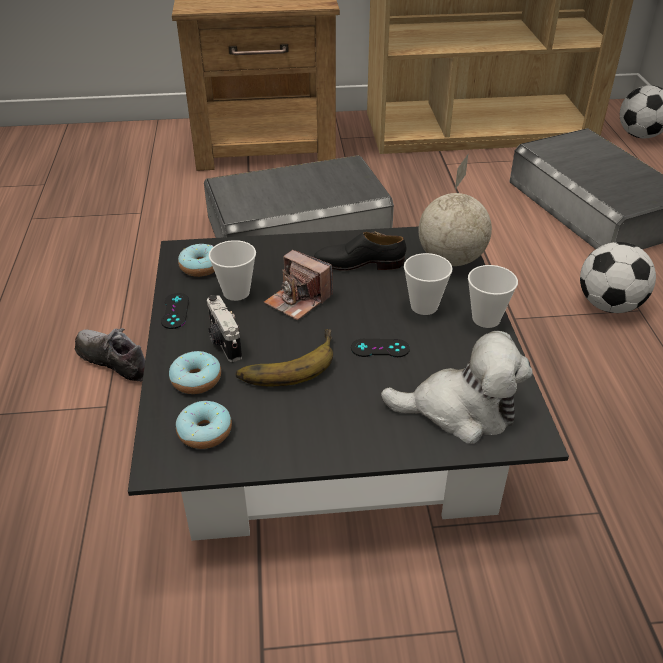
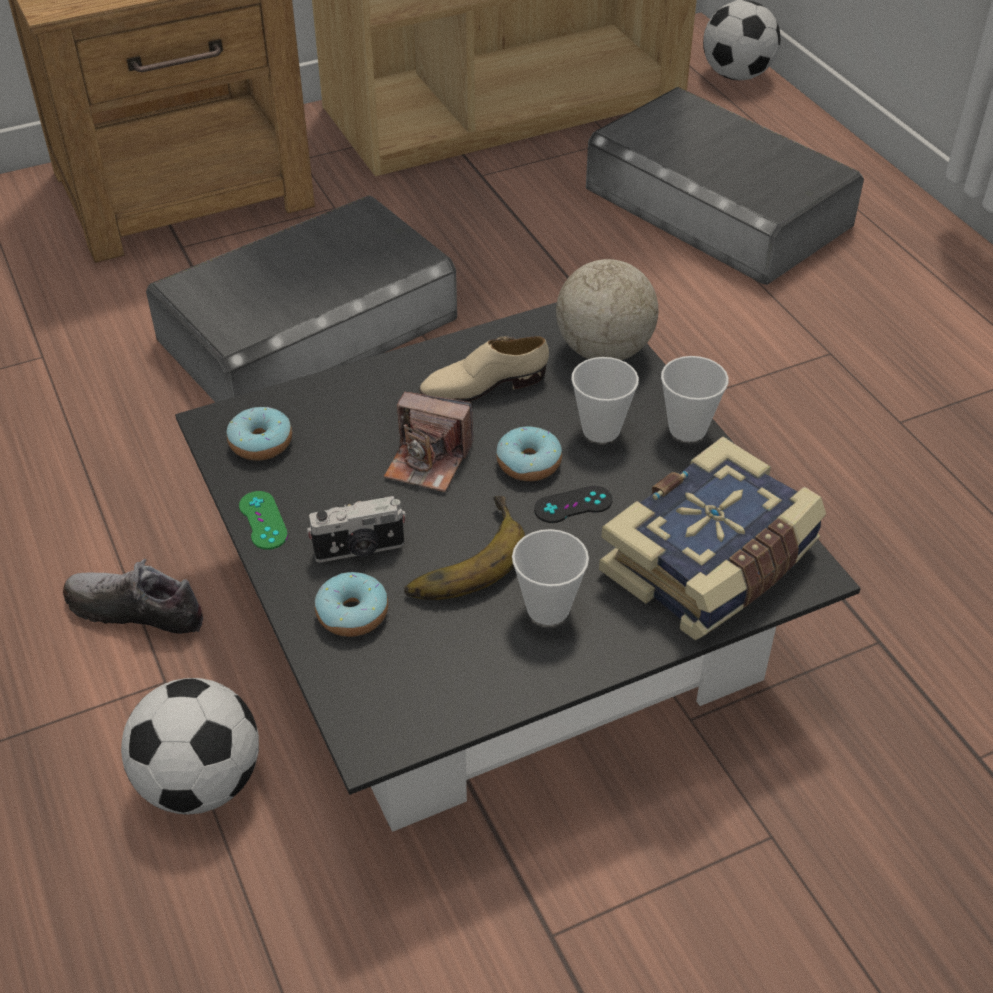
camera: 20 degrees left, 5 degrees up
(175, 311) = (263, 520): black game controller -> green game controller
(205, 432) = (405, 682): donut -> donut (529, 463)
(224, 342) = (360, 550): camera -> camera turned 60 degrees counterclockwise
(236, 292) = (335, 470): cup -> cup (548, 608)
(359, 263) = (483, 385): black shoe -> beige shoe
(460, 410) = (712, 564): plush toy -> book
(609, 305) = (790, 355): football -> football (201, 782)

